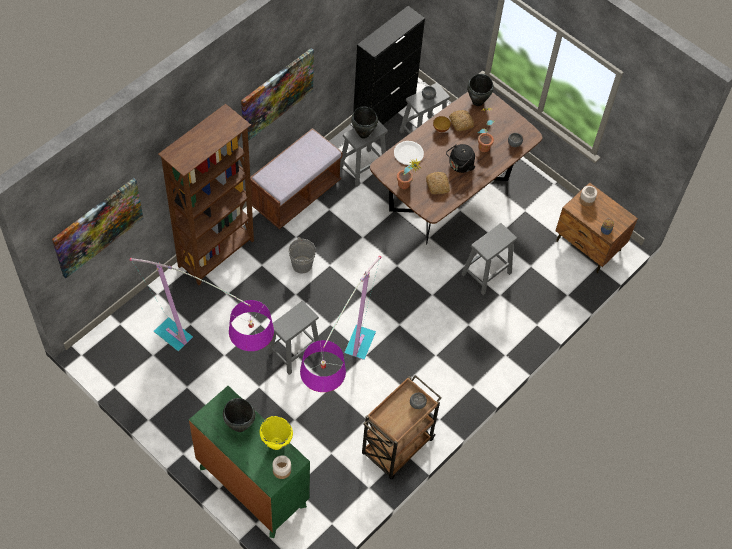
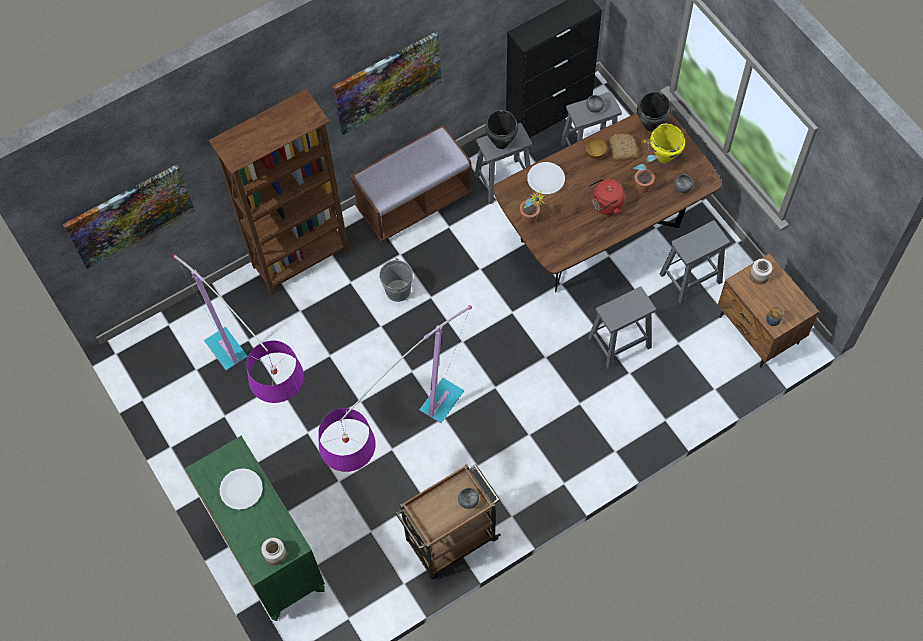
camera: 20 degrees right, 5 degrees up
(240, 426) = (241, 489): black cooking pot -> white plate
(276, 443) = (278, 519): yellow cooking pot -> yellow cooking pot (664, 157)
(293, 352) = (359, 397): grey stool -> grey stool (690, 279)
(438, 185) = (571, 226): bread -> none
(460, 166) = (605, 205): black kettle -> red kettle

